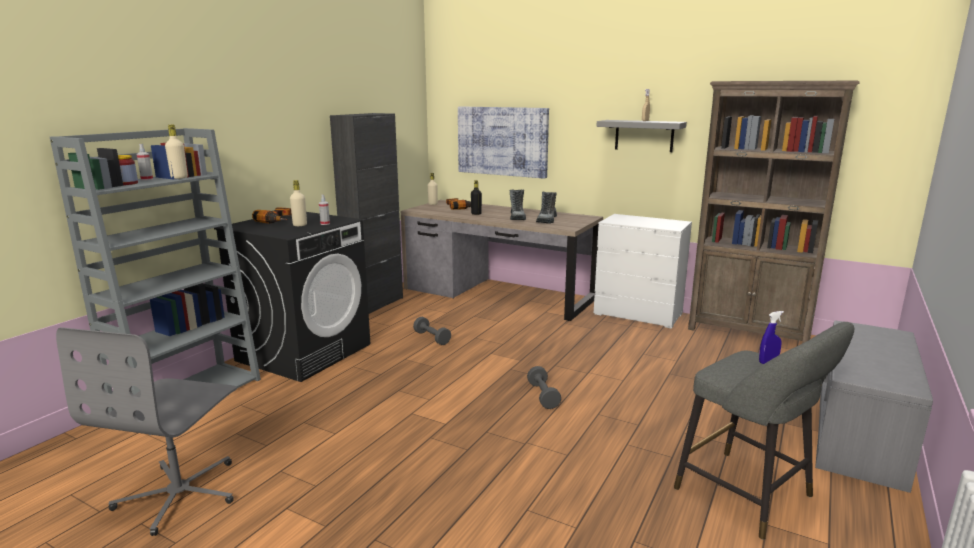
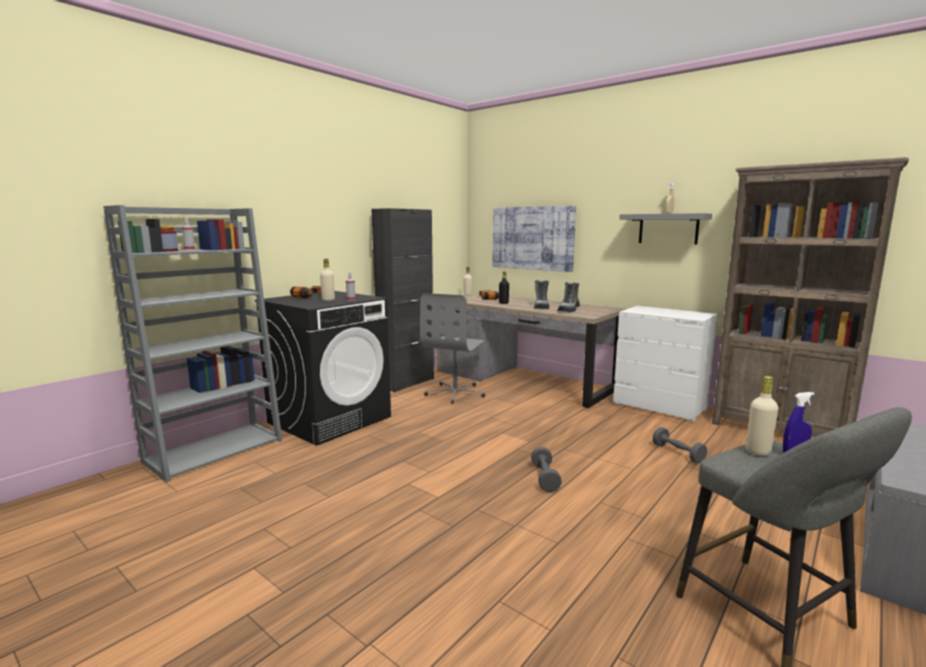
camera: 10 degrees right, 5 degrees down
(179, 178) = (217, 249): beige bottle -> beige bottle (758, 451)
(180, 494) = (164, 541): grey office chair -> grey office chair (456, 393)
(432, 338) = (449, 415): grey dumbbell -> grey dumbbell (678, 453)

